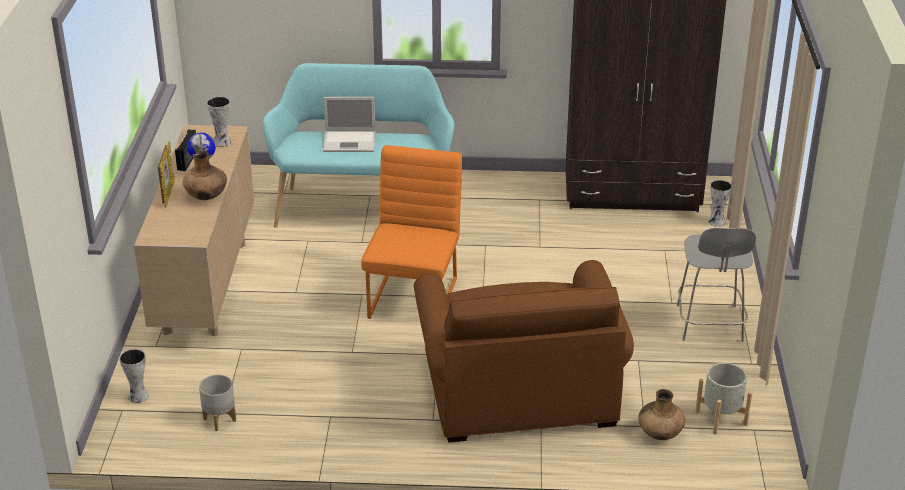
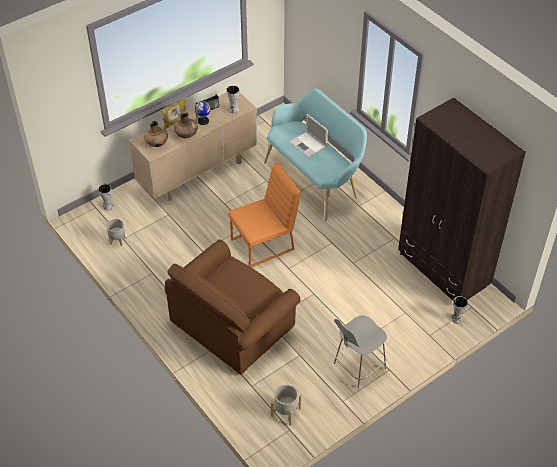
camera: 50 degrees right, 15 degrees up
(660, 433) = (251, 394): brown vase -> brown vase (157, 143)

